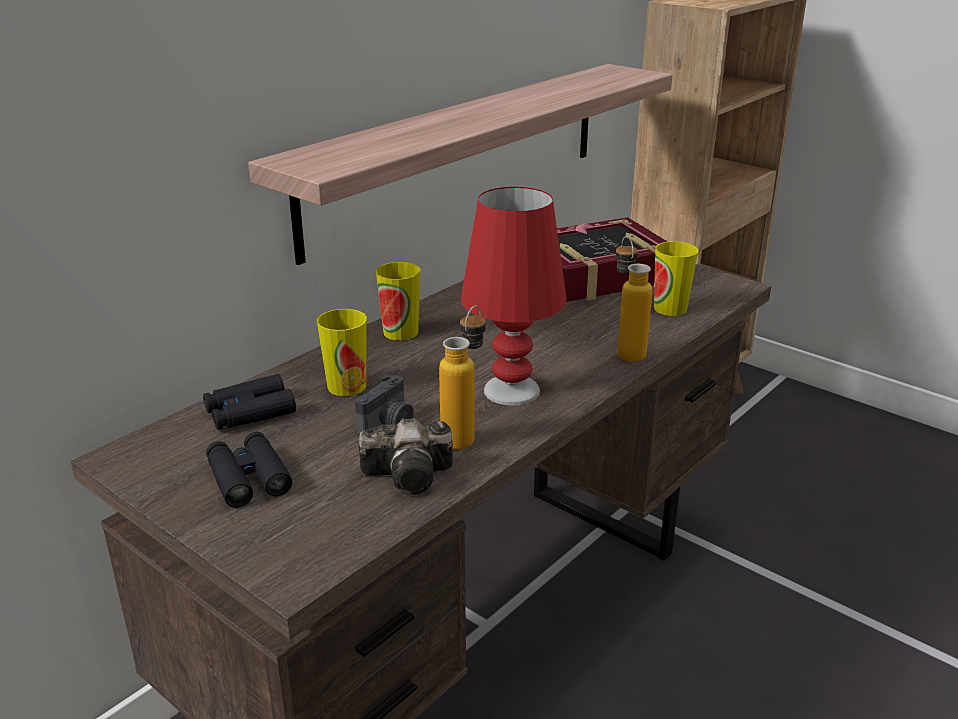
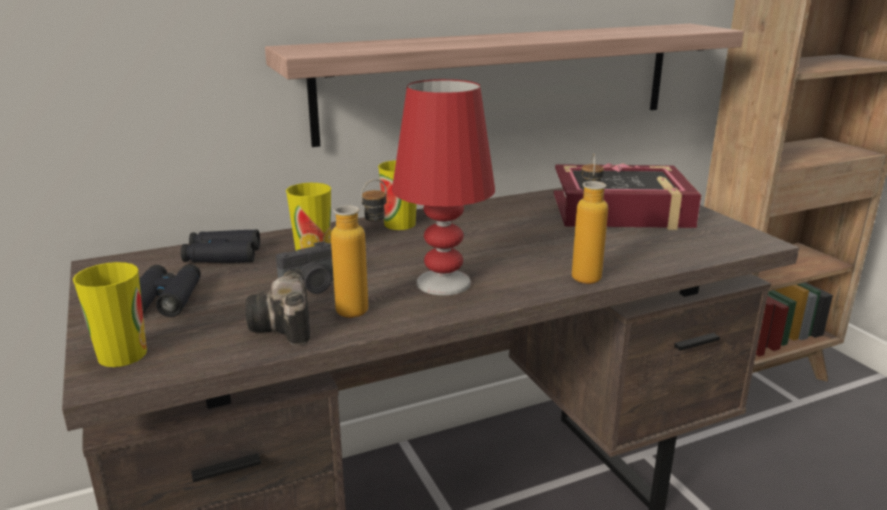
camera: 25 degrees right, 5 degrees down
(412, 475) = (285, 327): camera -> camera turned 60 degrees clockwise
(670, 308) = (666, 248): cup -> cup (122, 354)

